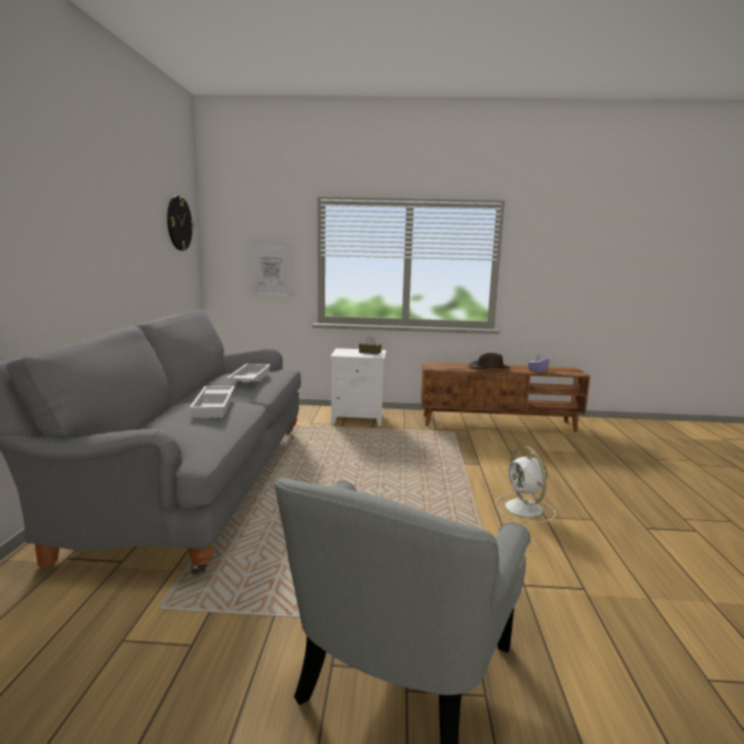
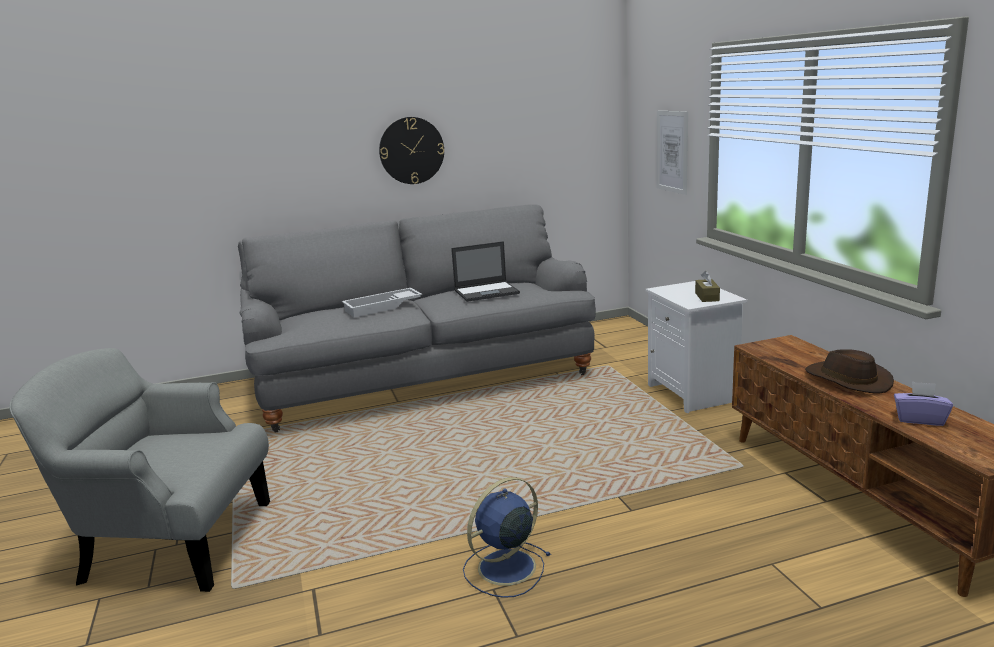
camera: 70 degrees right, 5 degrees up
(179, 223) = (565, 98): wall clock -> wall clock (411, 150)
(249, 378) = (487, 292): white tray -> laptop
(524, 509) = (504, 568): white fan -> blue fan

